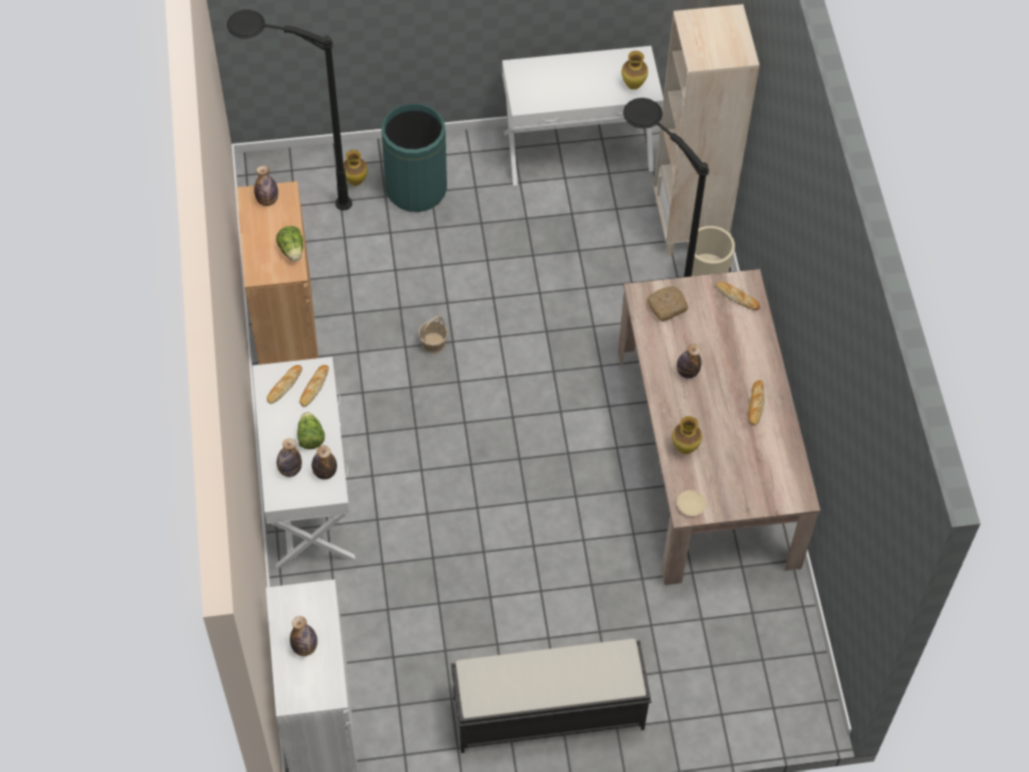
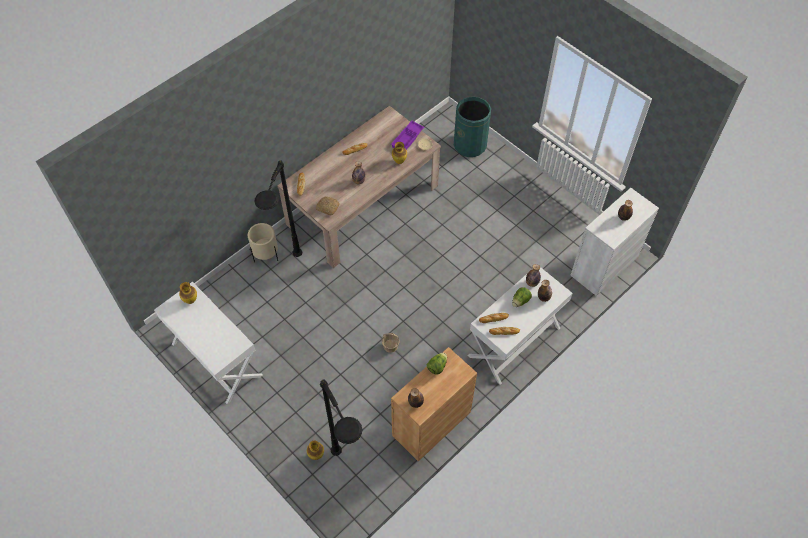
camera: 125 degrees left, 0 degrees up
(416, 189) = (299, 420): green trash can -> green trash can (470, 145)
(546, 712) = (528, 192): black bench -> none
(689, 225) = (233, 281): beige bookcase -> none
(723, 489) = (408, 139): none -> purple tray

